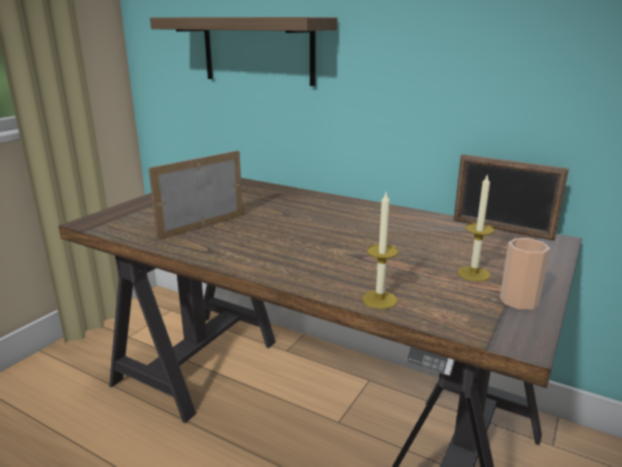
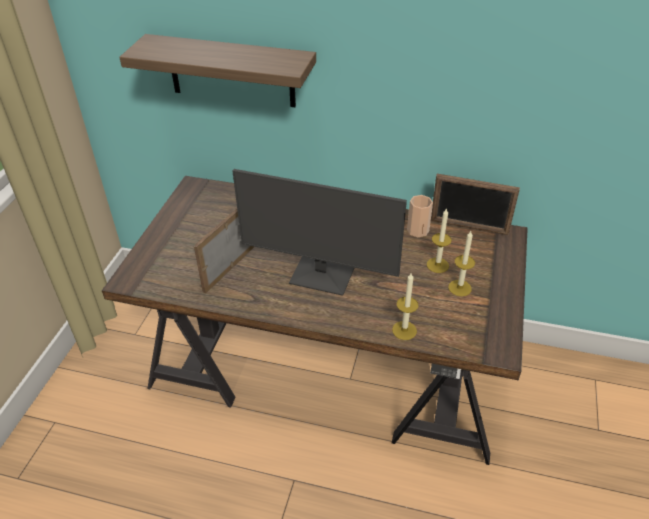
camera: 15 degrees left, 20 degrees up
(300, 243) = (322, 276): none -> monitor
(449, 252) = (437, 265): none -> candle
(519, 301) = (494, 312): cup -> cup (418, 230)

